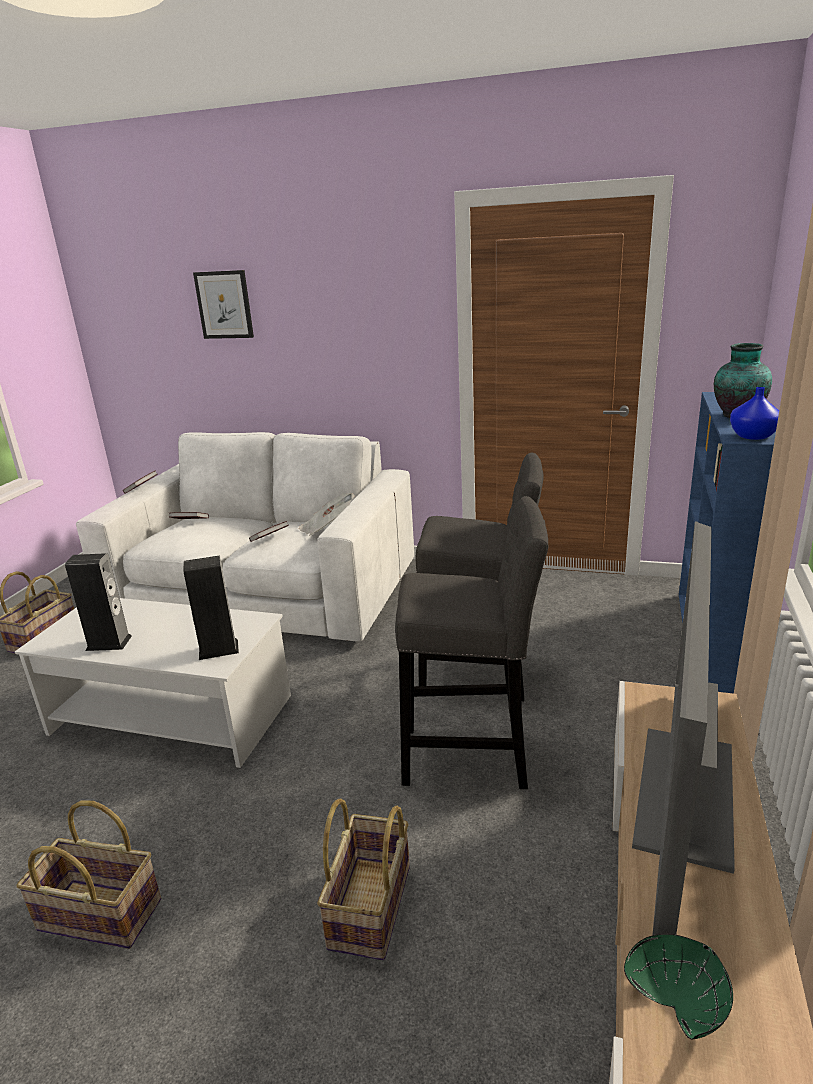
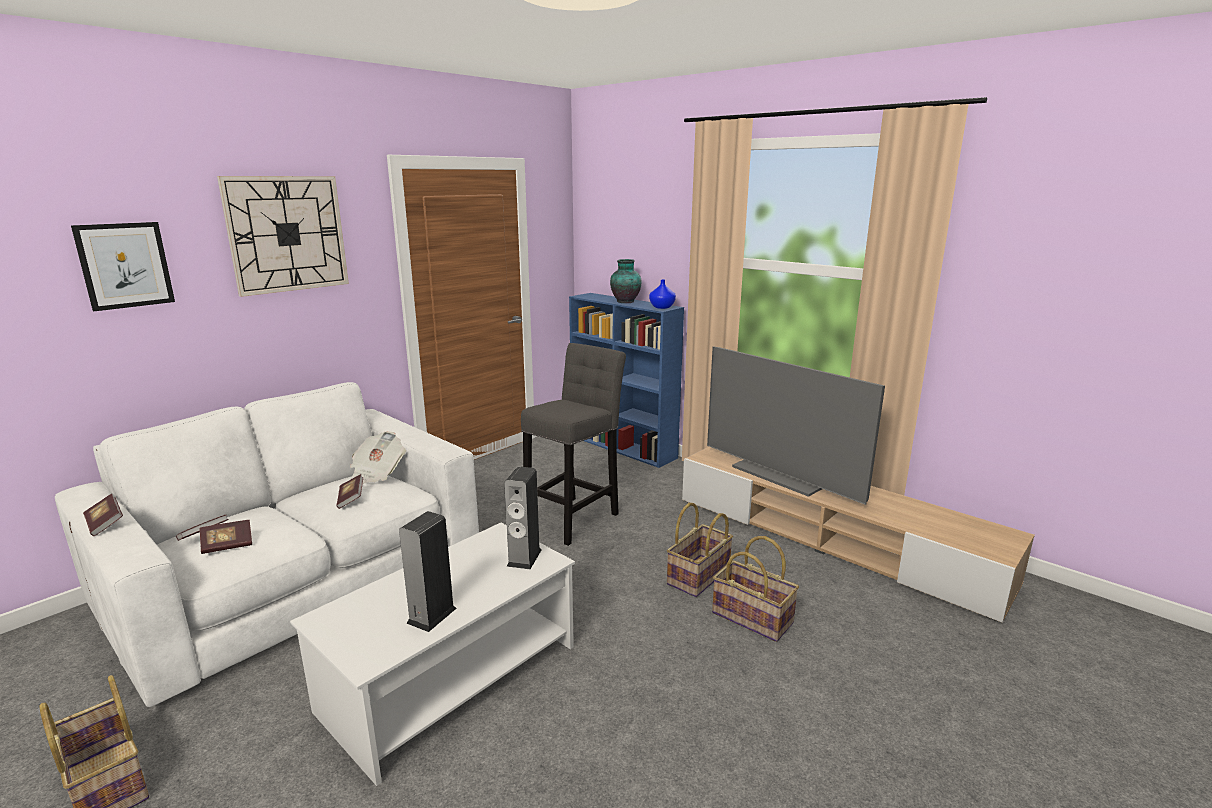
camera: 65 degrees left, 5 degrees down
(98, 916) = (689, 754): basket -> basket (699, 577)
(174, 533) = (227, 545): none -> book
(342, 283) = (287, 234): none -> wall clock
(472, 756) = (652, 546): grey stool -> none
(679, 999) = (892, 514): green bowl -> none

